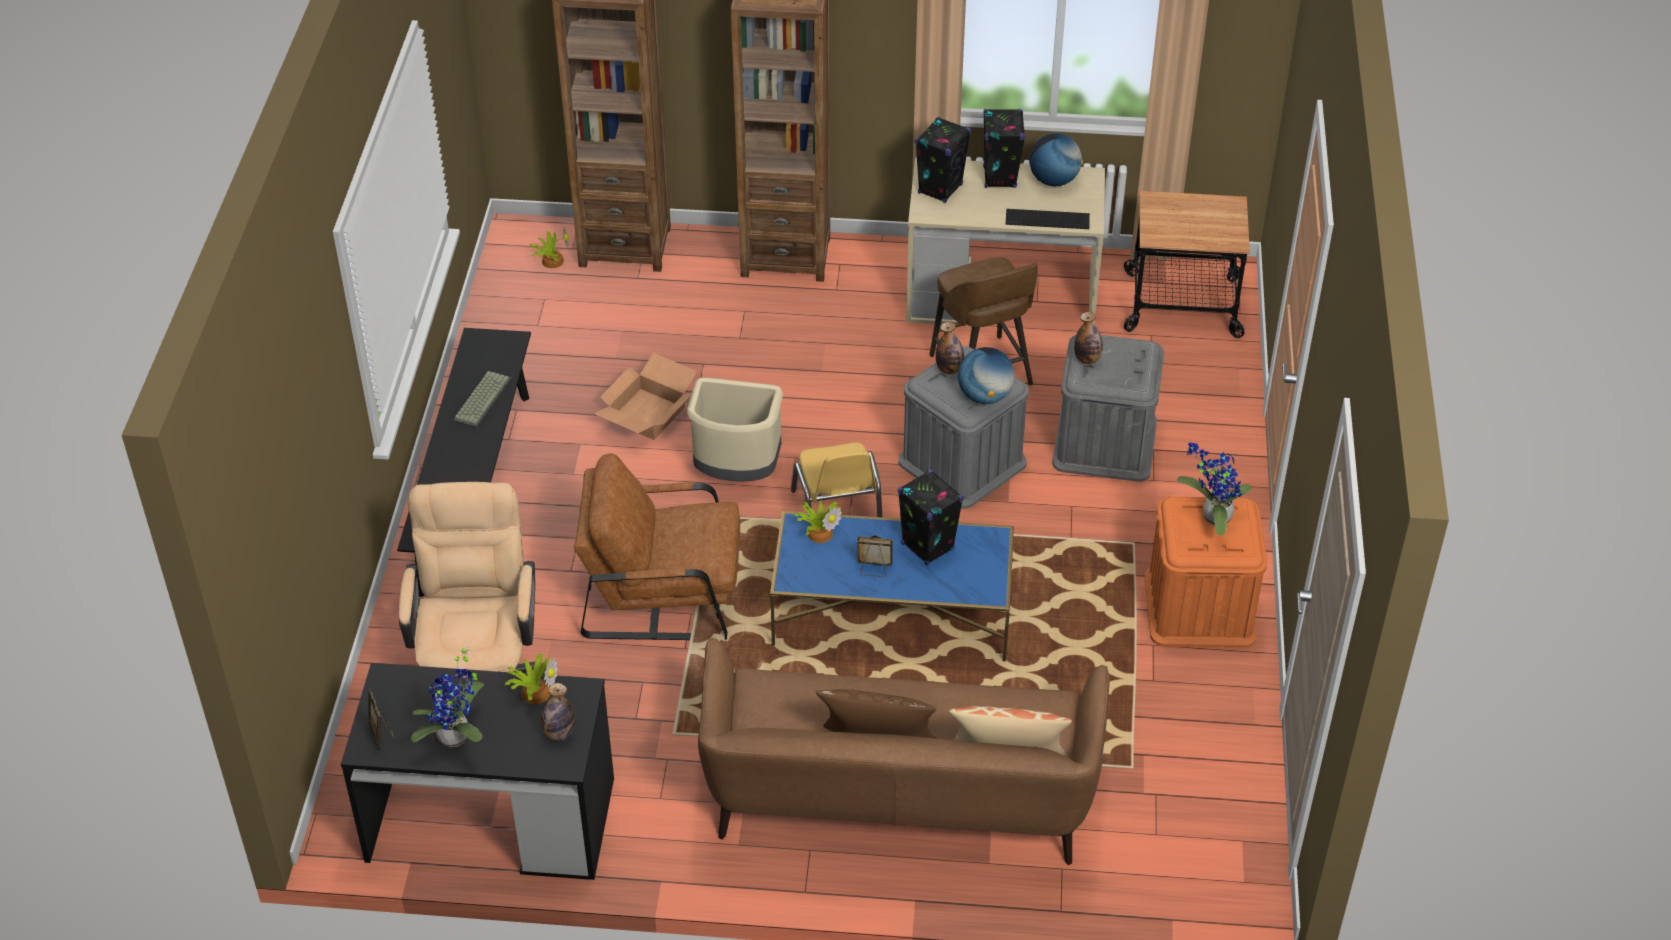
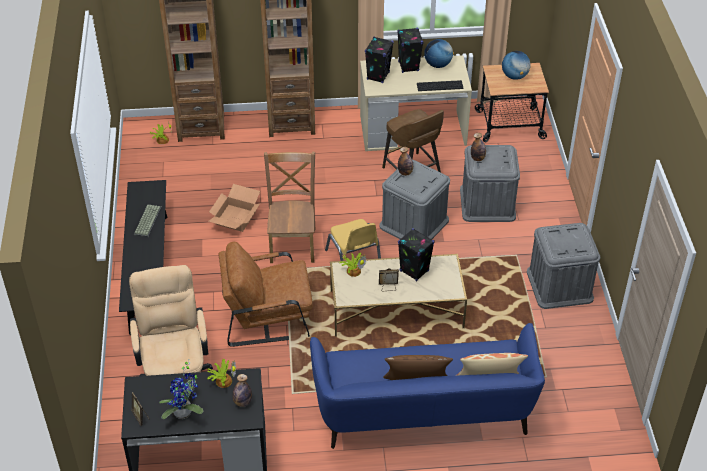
camera: 10 degrees left, 0 degrees up
(737, 472) = (293, 243): beige trash can -> brown chair
(892, 612) = (396, 309): blue coffee table -> beige coffee table
(898, 797) = (424, 411): brown sofa -> blue sofa
(985, 396) = (428, 185): globe -> globe (514, 76)
(1199, 607) = (559, 285): orange storage box -> grey storage box
(1212, 517) = (566, 235): potted plant -> none

